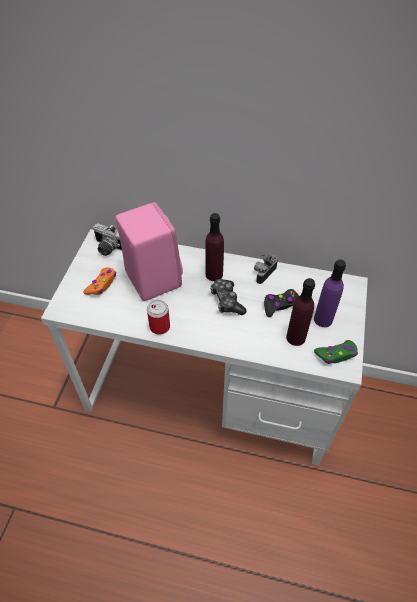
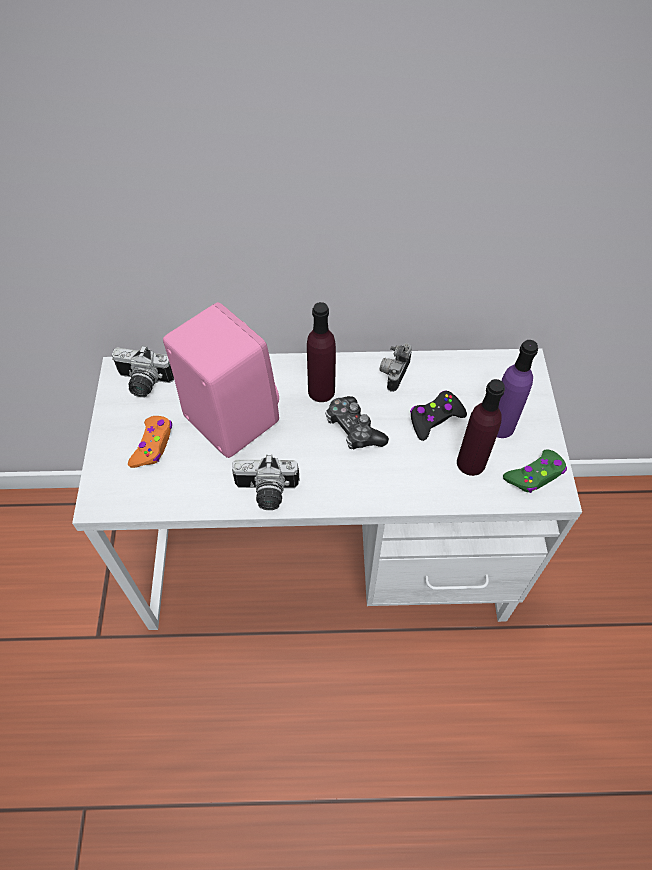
camera: 15 degrees left, 5 degrees up
(159, 326) = (266, 493): can -> camera

